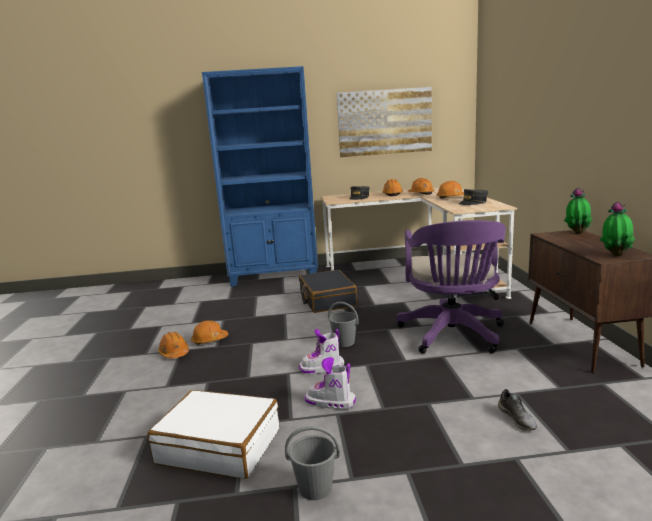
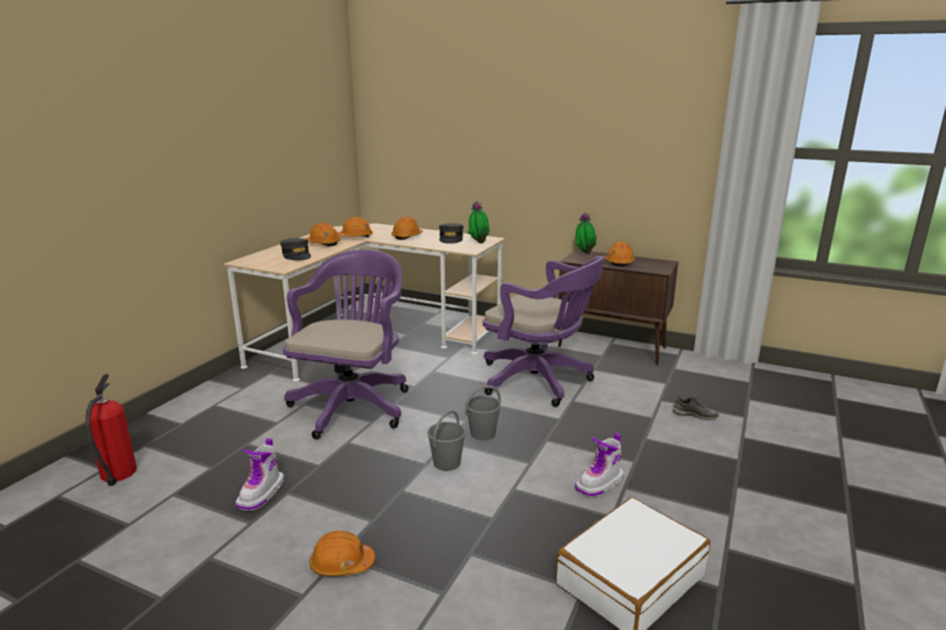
camera: 60 degrees left, 5 degrees up
(206, 287) = (118, 474): none -> fire extinguisher
(209, 340) = (342, 522): orange hard hat -> orange hard hat (619, 262)
(274, 276) = (198, 409): blue bookcase -> none
(316, 488) = (735, 538): grey bucket -> grey bucket (447, 463)
(322, 368) = (525, 465): boot -> boot (262, 494)
(327, 300) = (354, 404): black suitcase -> purple office chair
(385, 122) = (279, 144): picture -> none
(615, 255) = (655, 266): potted plant -> potted plant (478, 242)

